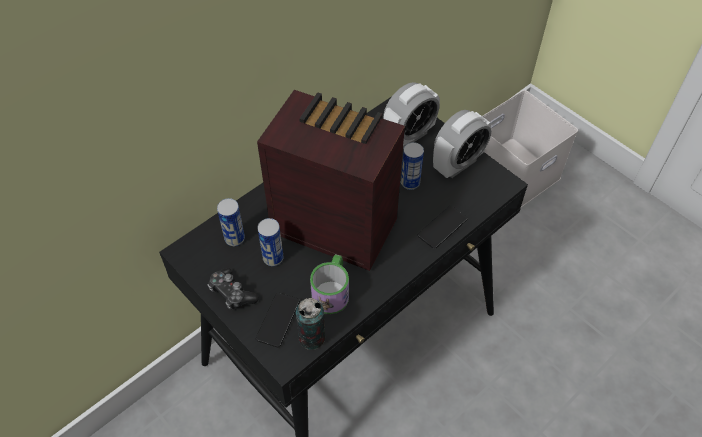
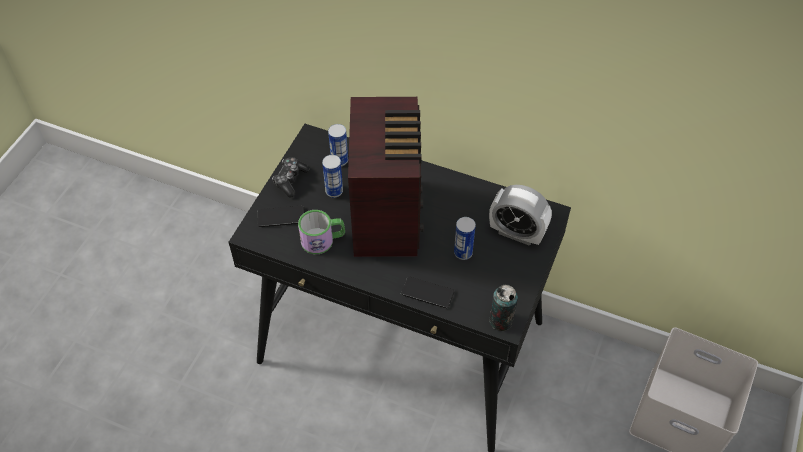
camera: 65 degrees right, 0 degrees up
(312, 337) = (276, 243): can -> can (501, 321)
(457, 164) = (507, 281): alarm clock -> none

